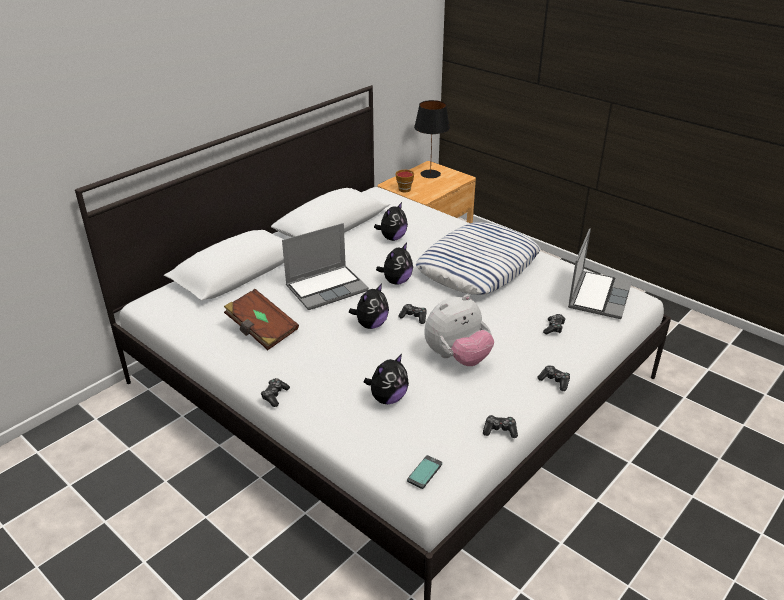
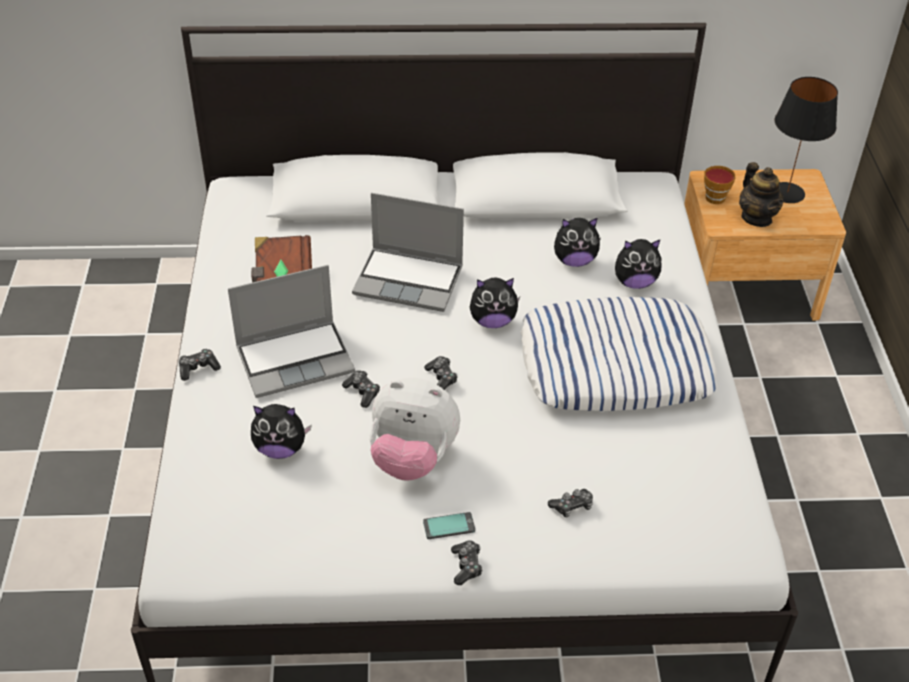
camera: 45 degrees right, 10 degrees up
(371, 324) = (387, 355): plush toy -> plush toy (635, 282)
(424, 472) = (200, 548): phone -> phone (449, 526)
(433, 188) = (757, 217): none -> teapot
(500, 430) = (327, 568): game controller -> game controller (362, 392)
(598, 295) = (700, 509): laptop -> laptop (296, 359)

